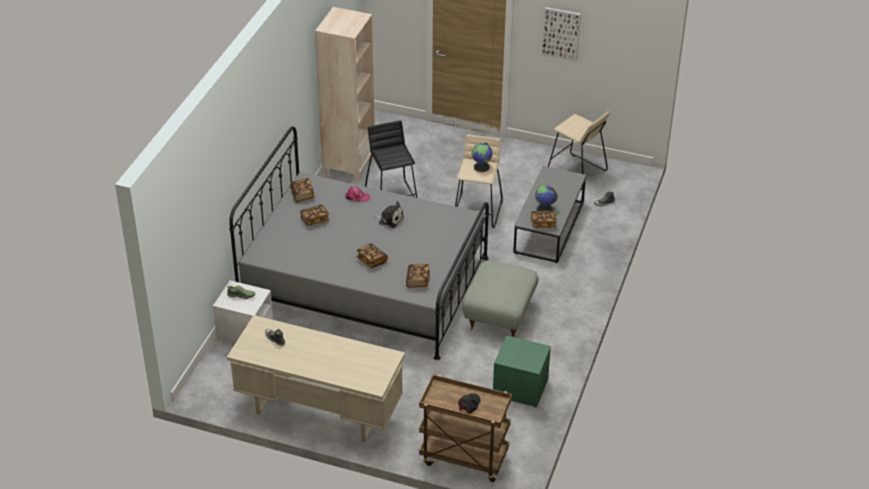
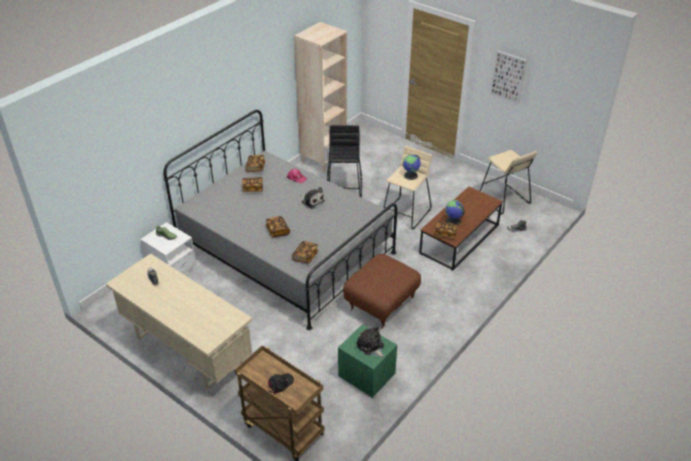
camera: 20 degrees right, 0 degrees up
(499, 314) = (381, 303): grey ottoman -> brown ottoman
(526, 354) = (371, 346): none -> plush toy
(548, 228) = (459, 239): grey coffee table -> brown coffee table

